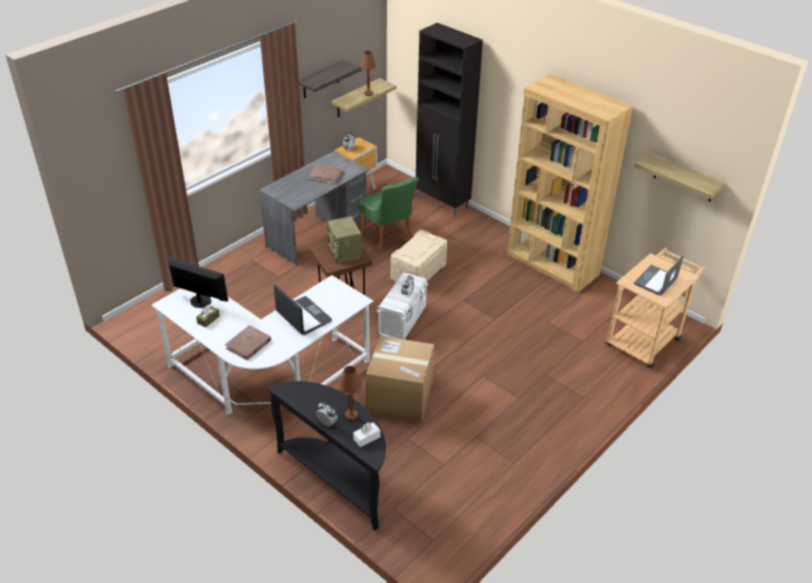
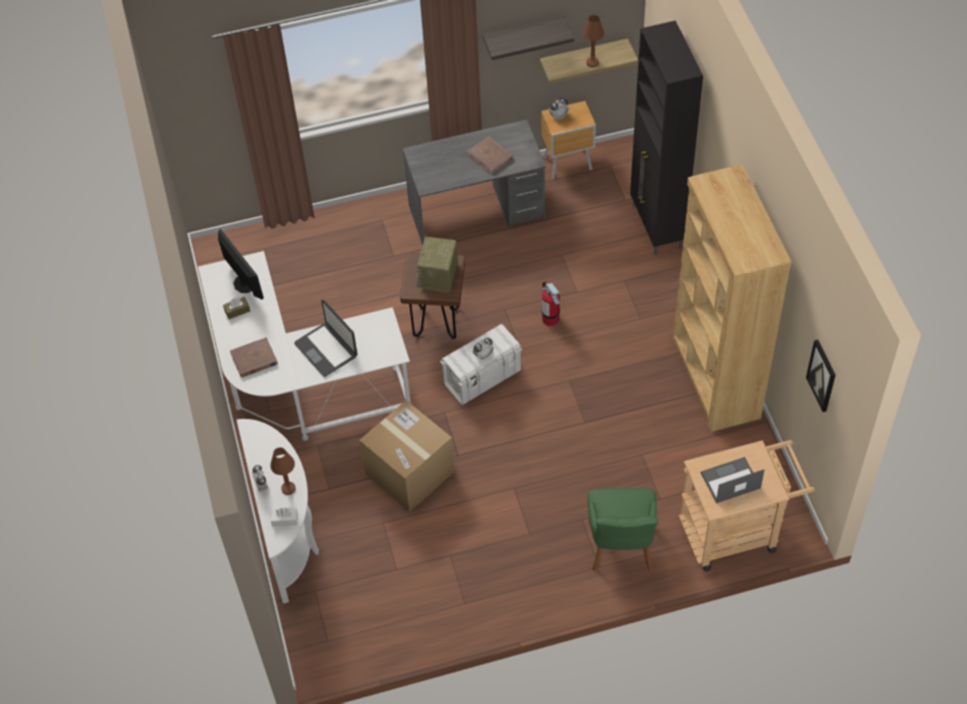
camera: 35 degrees right, 15 degrees up
(303, 317) = (326, 349): laptop -> laptop turned 150 degrees clockwise
(338, 479) = (288, 533): black console table -> white console table
(388, 238) = (552, 253): green chair -> green chair (621, 548)
(419, 272) = (550, 319): beige storage box -> fire extinguisher
(684, 178) = (822, 375): shelf -> picture

